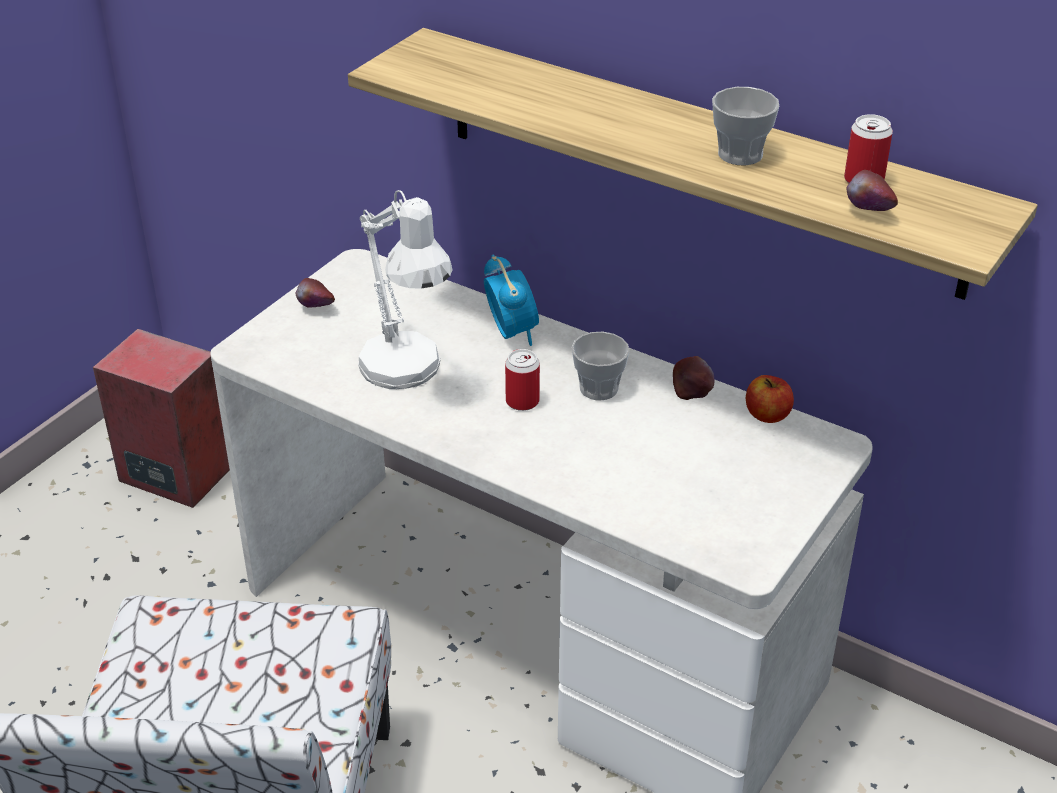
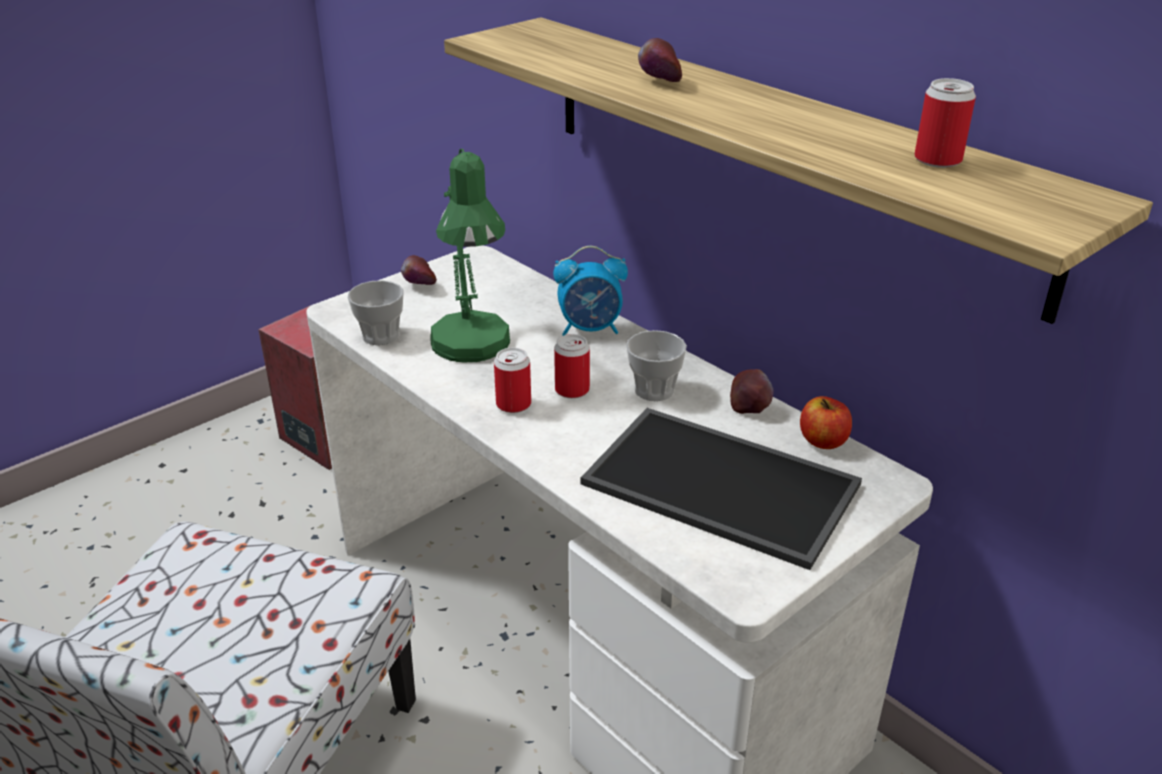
camera: 15 degrees right, 5 degrees down
(407, 374) = (473, 351): white table lamp -> green table lamp
(474, 426) = (513, 404): none -> can
(511, 332) = (590, 329): alarm clock -> alarm clock turned 90 degrees clockwise
(690, 475) = (716, 486): none -> tray
(740, 154) = (803, 127): cup -> cup (380, 335)
(868, 213) = (930, 188): apple -> apple (659, 82)

